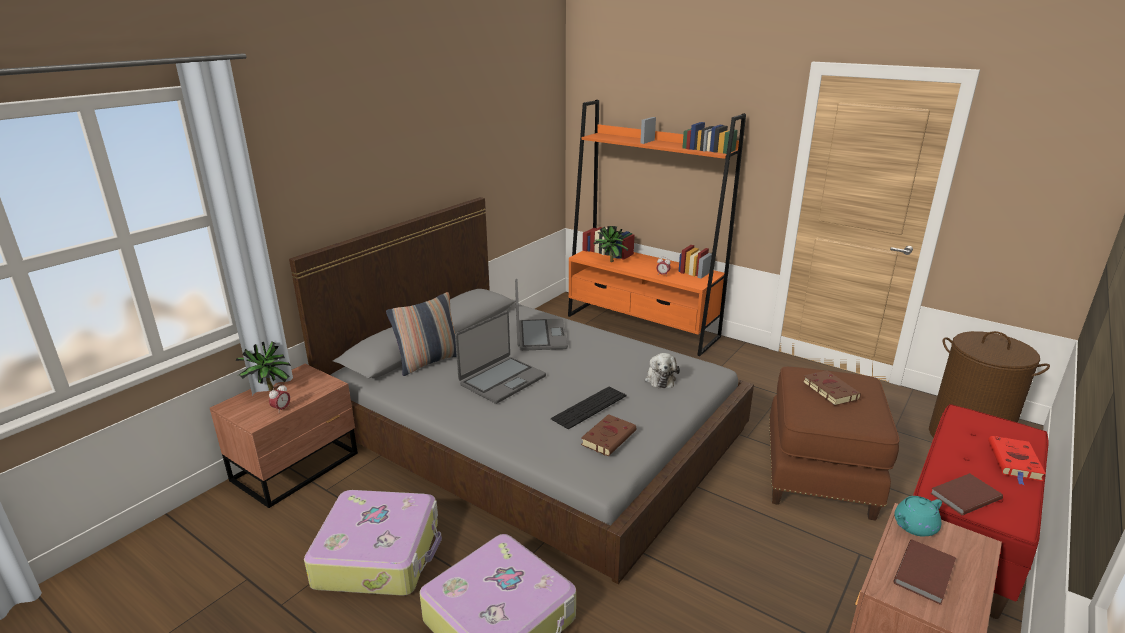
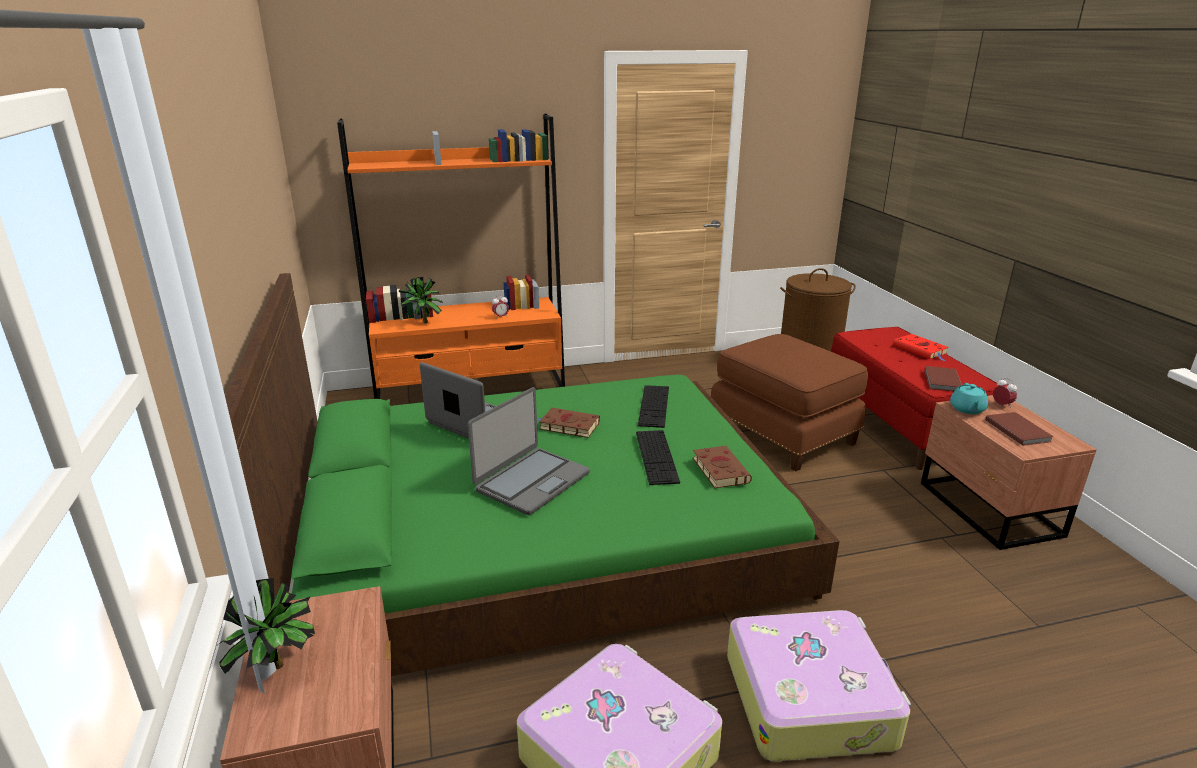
camera: 50 degrees left, 0 degrees up
(281, 409) = (356, 672): alarm clock -> alarm clock (1002, 405)
(429, 361) = (409, 510): pillow -> none
(502, 380) = (531, 481): laptop -> laptop turned 45 degrees clockwise
(533, 428) = (539, 532): grey bed -> green bed
(660, 379) = (654, 406): plush toy -> keyboard
(828, 390) = (784, 352): brown book -> brown book (568, 426)

